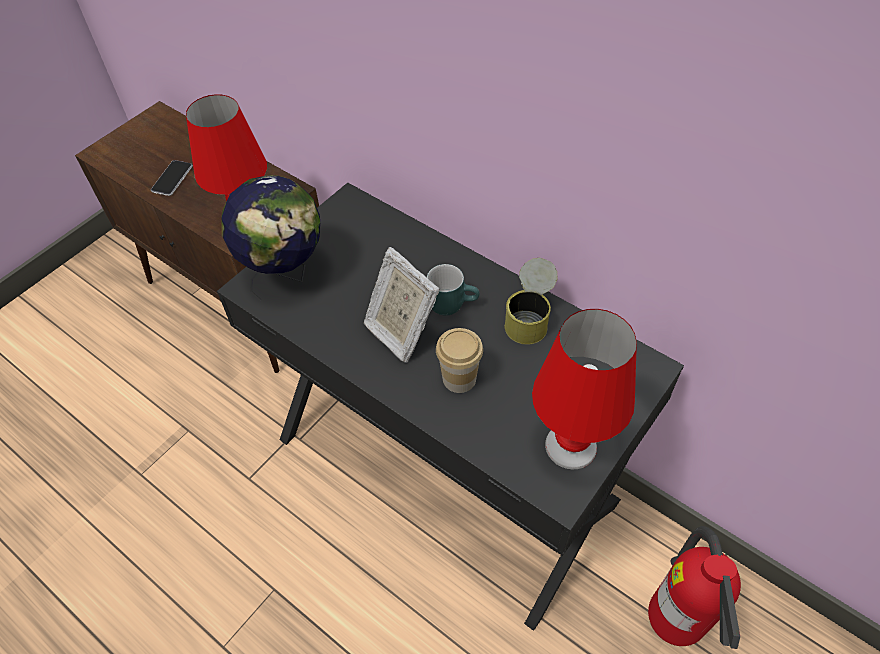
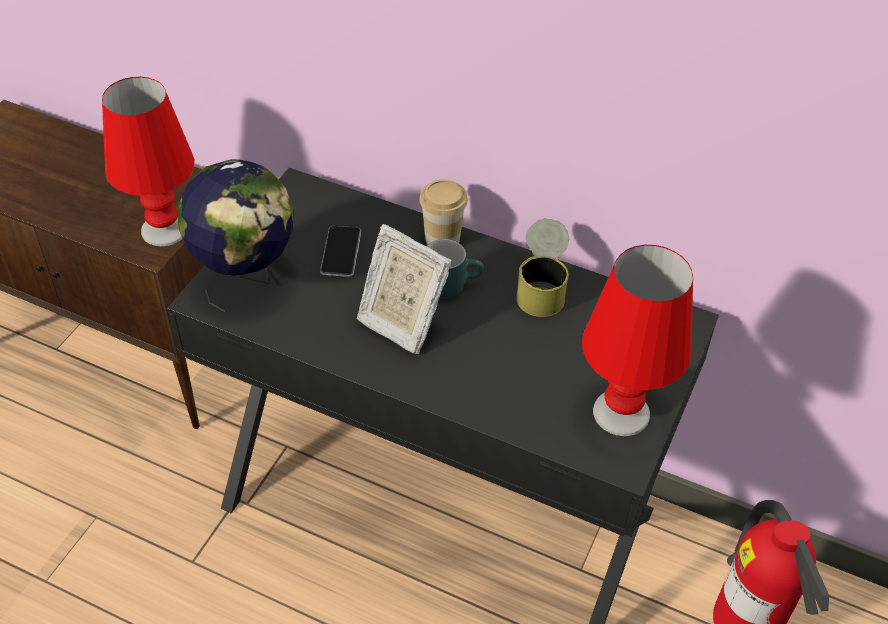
camera: 15 degrees left, 5 degrees down
(172, 179) = (51, 191): phone -> phone (341, 252)
(459, 378) = (481, 362): cup -> cup (442, 238)

